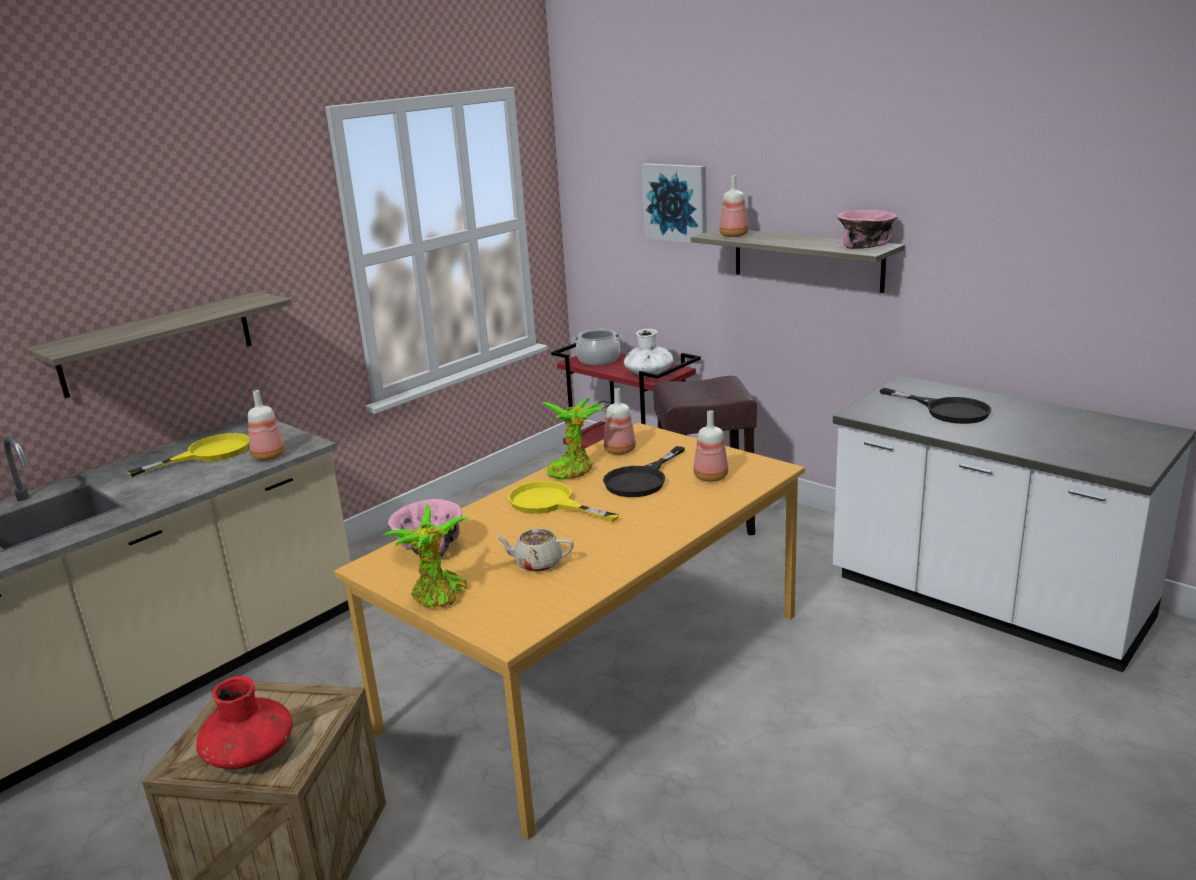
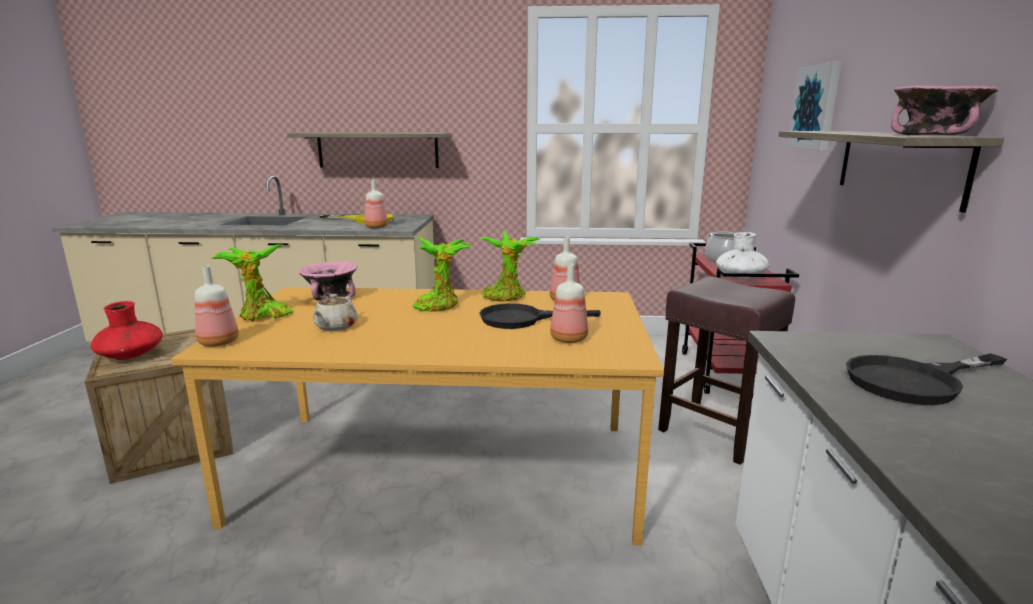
camera: 50 degrees right, 5 degrees down
(537, 563) = (335, 327): beige teapot -> beige teapot turned 135 degrees counterclockwise
(550, 503) = (439, 305): yellow frying pan -> potted plant
(734, 235) = (823, 131): bottle -> bottle (220, 342)
(947, 410) = (914, 381): black frying pan -> black frying pan turned 60 degrees clockwise

